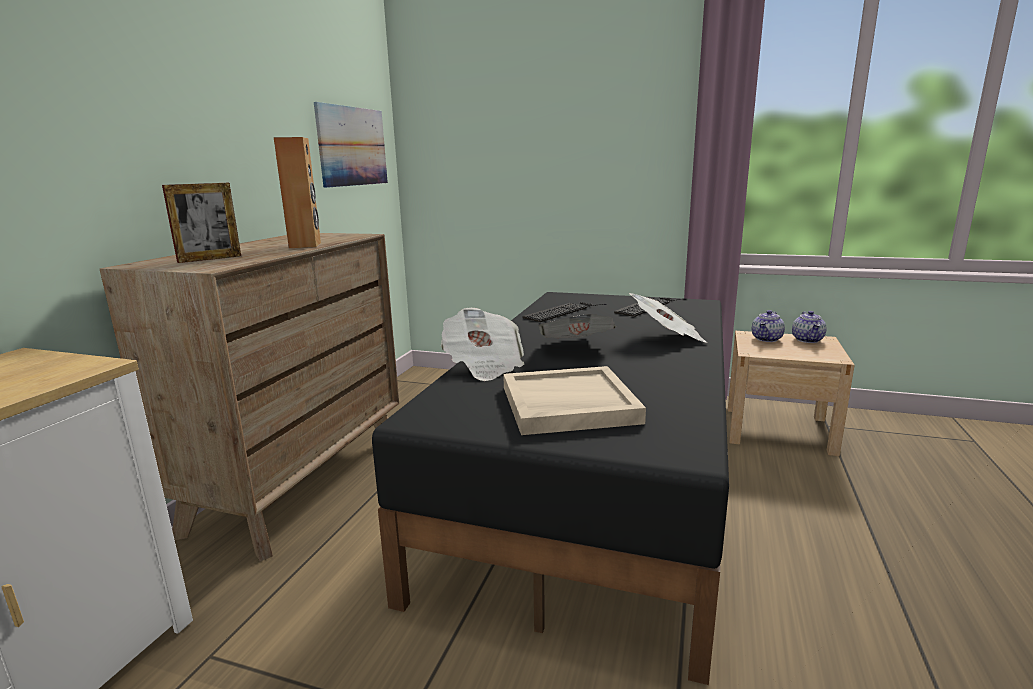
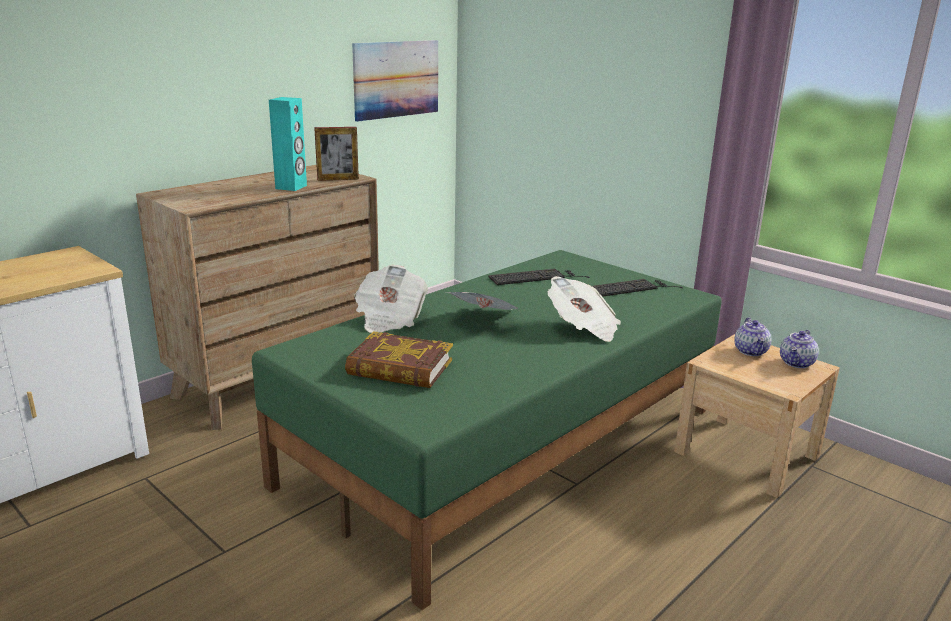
camera: 25 degrees right, 5 degrees up
(210, 259) = (208, 194): picture frame -> picture frame (338, 179)
(305, 245) = (291, 187): brown speaker -> turquoise speaker
(567, 405) = (400, 368): beige tray -> book
(598, 478) = (508, 446): black bed -> green bed
(767, 339) = (751, 351): teapot -> teapot turned 60 degrees counterclockwise

